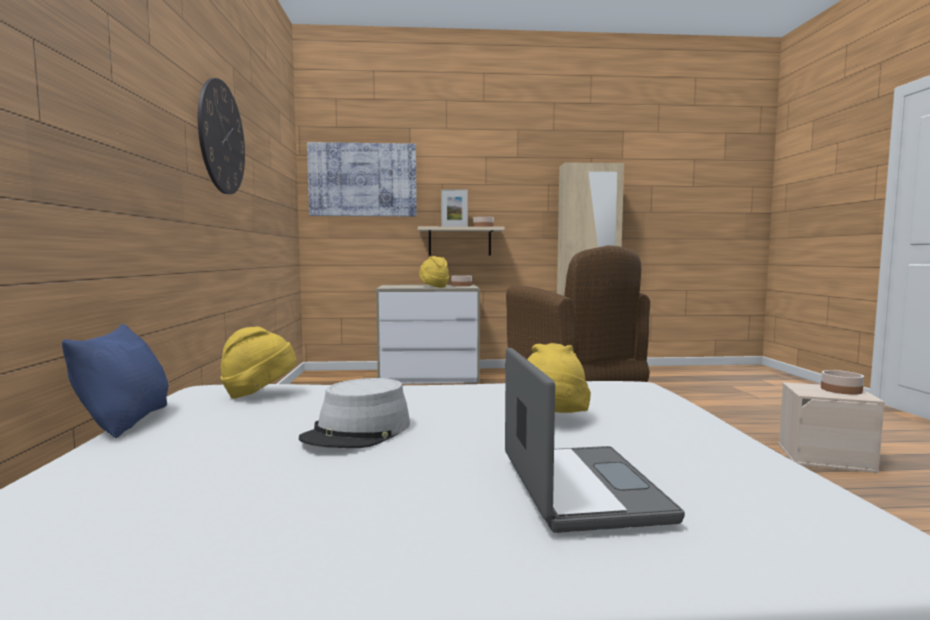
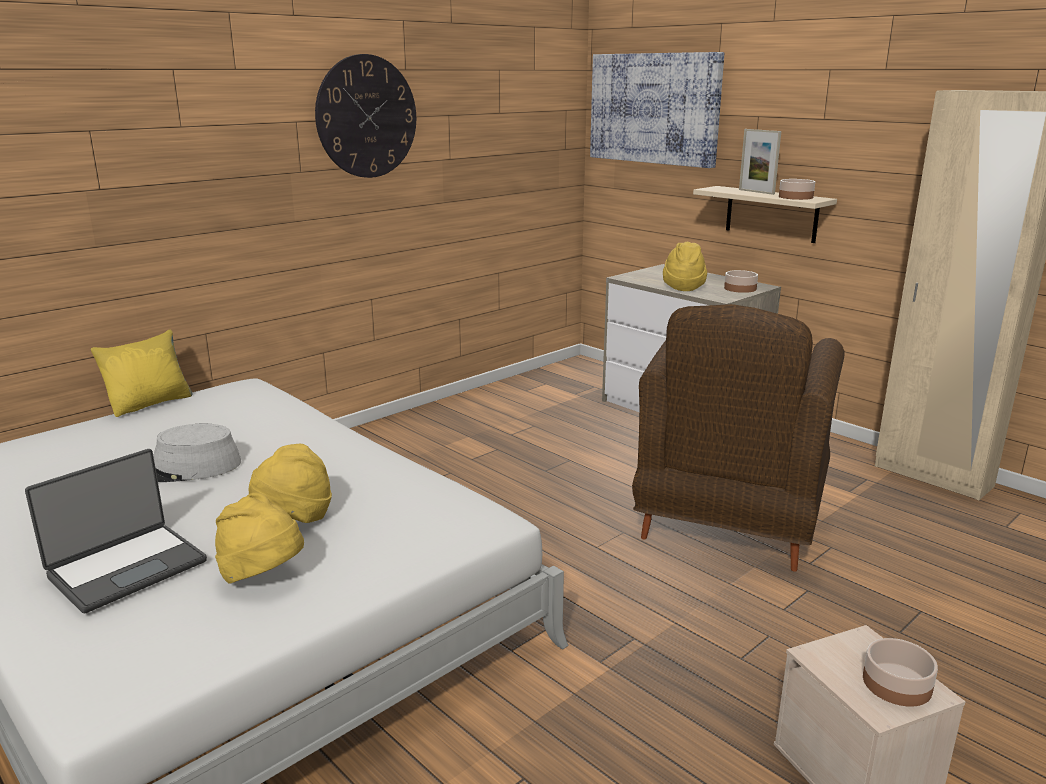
camera: 50 degrees right, 15 degrees up
(125, 422) = (150, 404): blue pillow -> yellow pillow
(259, 394) = (238, 405): yellow hat -> yellow hat (263, 576)

